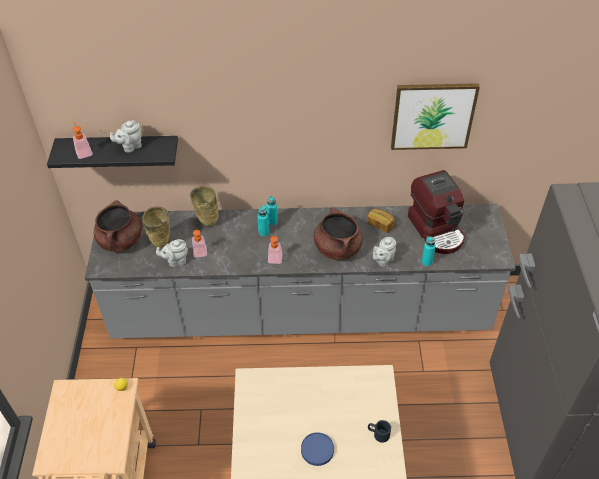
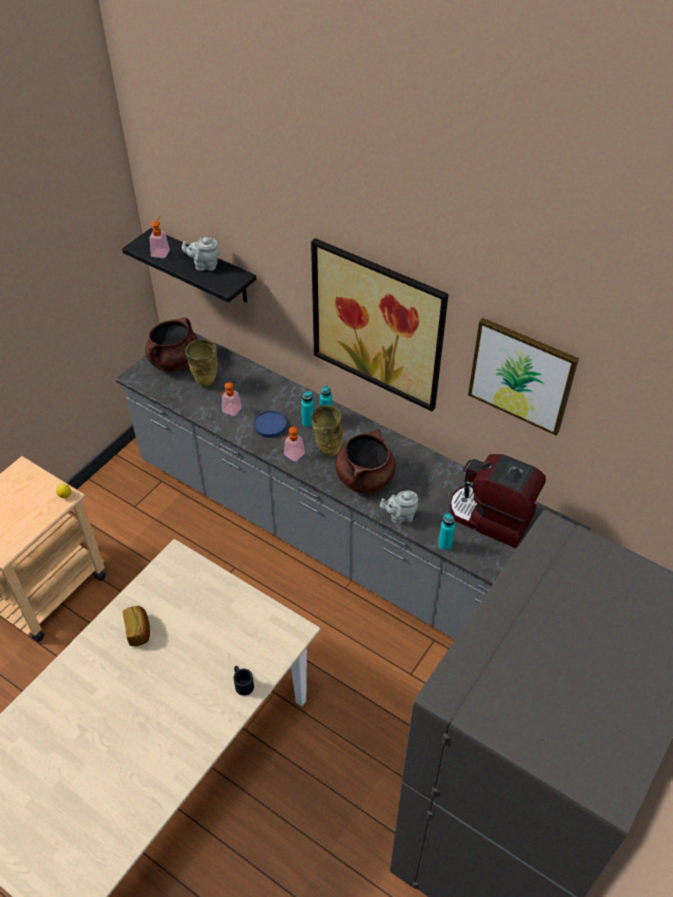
camera: 35 degrees right, 0 degrees up
(176, 261) = (203, 406): grey teapot -> none
(207, 223) = (264, 385): beige vase -> beige vase (327, 450)
(302, 129) = (377, 324): none -> picture
(317, 450) = (174, 659): blue plate -> blue plate (270, 426)
(381, 224) = (434, 479): bread -> bread (139, 630)
(437, 229) = (490, 517): coffee machine -> coffee machine turned 105 degrees clockwise

